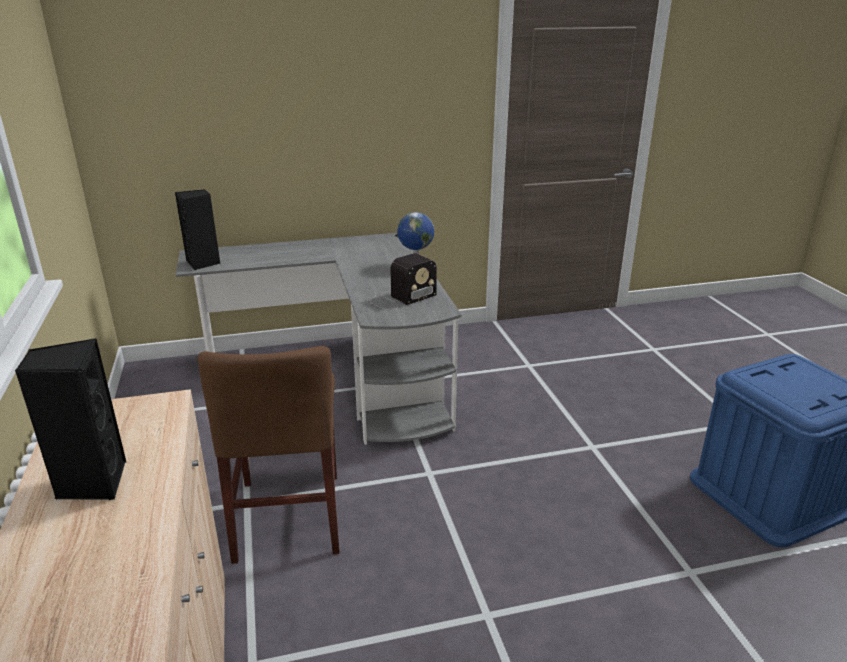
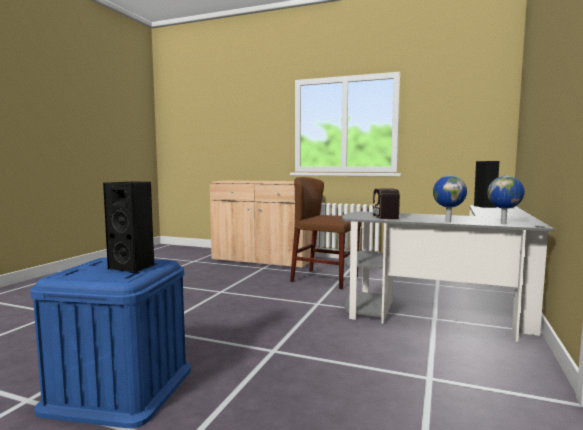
camera: 125 degrees right, 20 degrees down
(92, 483) = (272, 181): black speaker -> black speaker (133, 267)
(396, 246) = (504, 223): none -> globe

